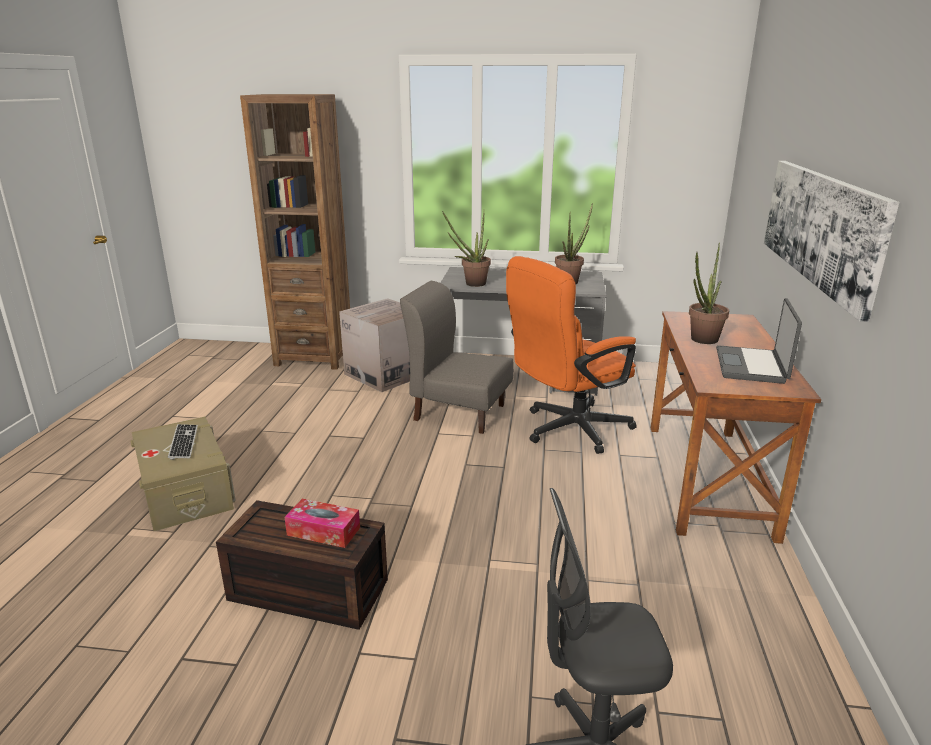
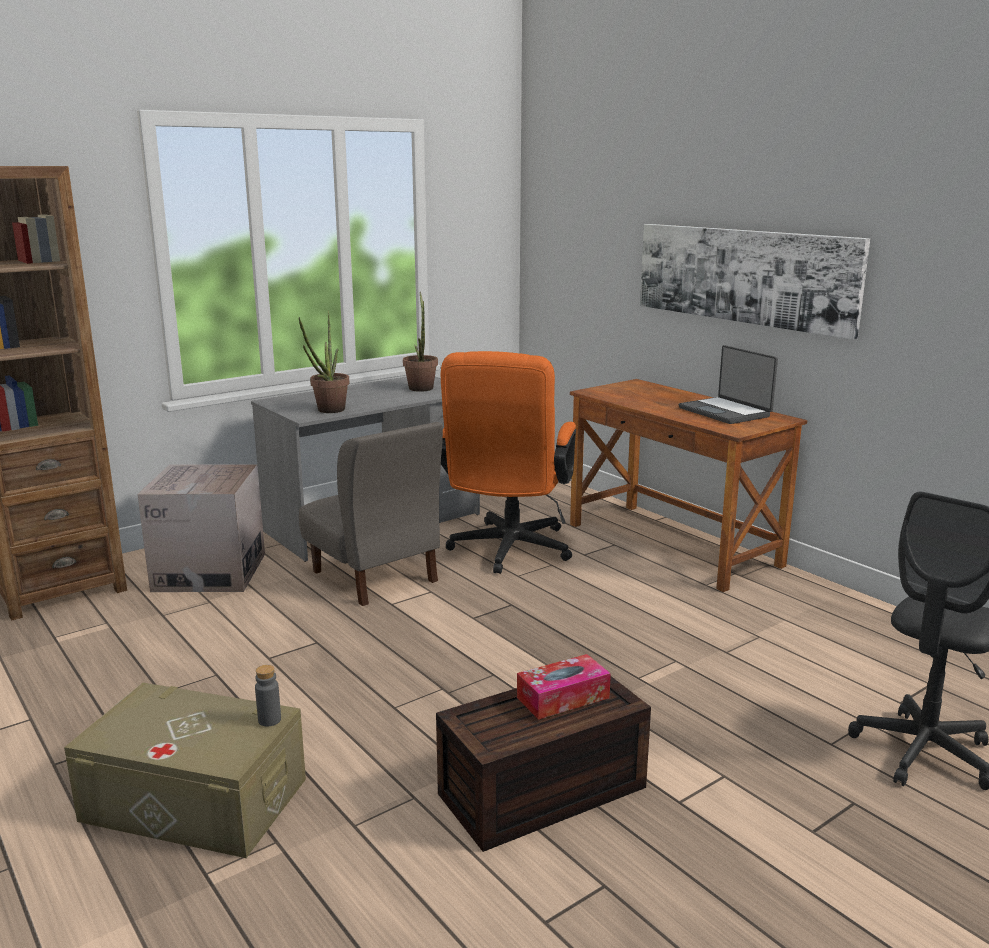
camera: 45 degrees left, 5 degrees down
(183, 442) = (186, 718): keyboard -> none
(204, 462) = (269, 720): none -> grey bottle
(459, 412) = (374, 577): grey chair -> grey chair turned 105 degrees counterclockwise
(701, 341) = (654, 405): potted plant -> none

